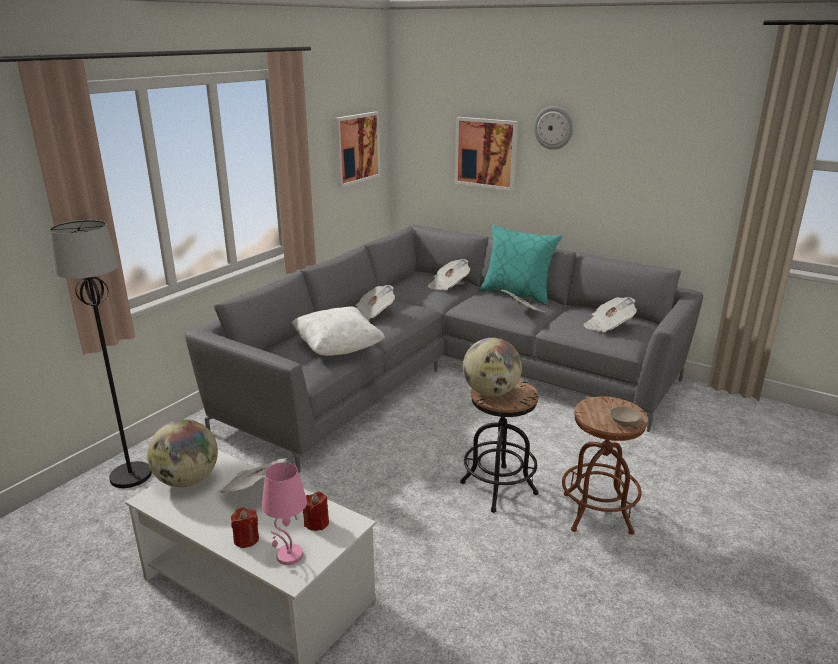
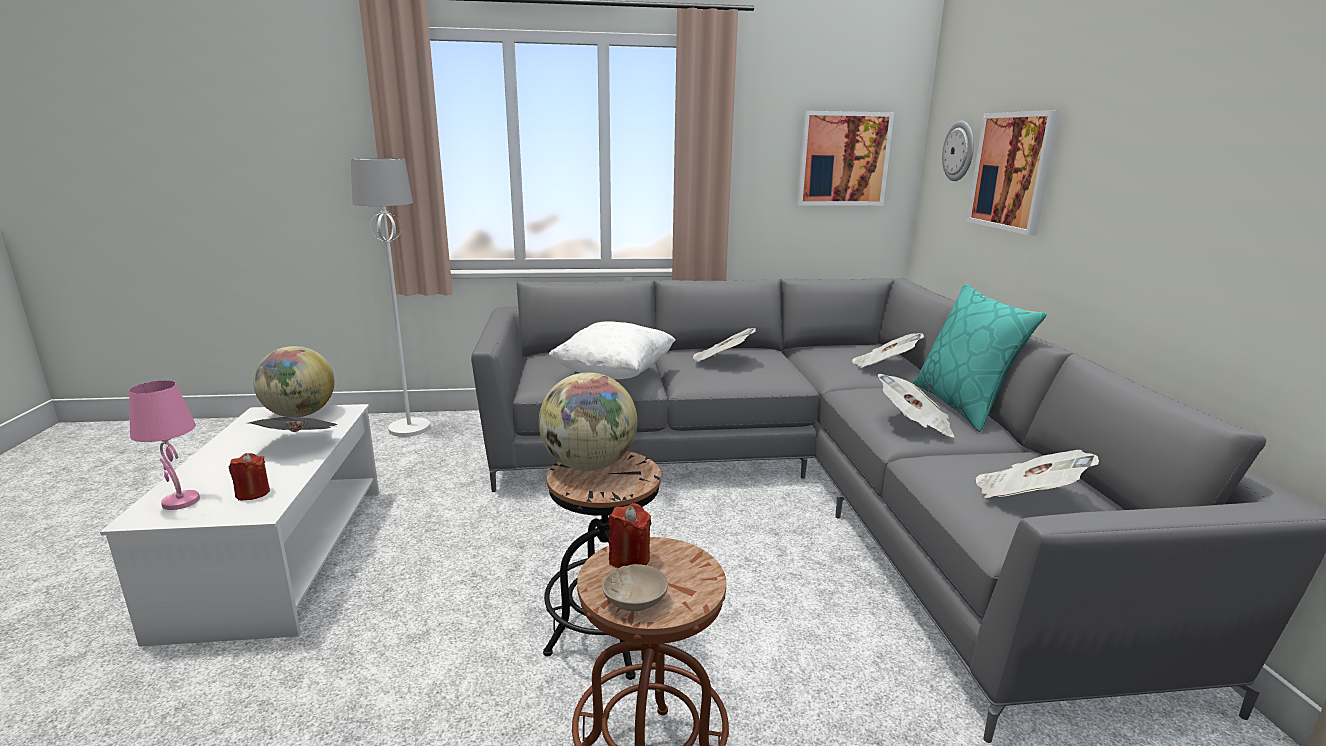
camera: 50 degrees right, 5 degrees down
(131, 475) = (410, 428): black floor lamp -> white floor lamp
(246, 539) = (205, 472): red candle -> red candle (629, 558)
(553, 127) = (1109, 115): wall clock -> wall clock (959, 151)

